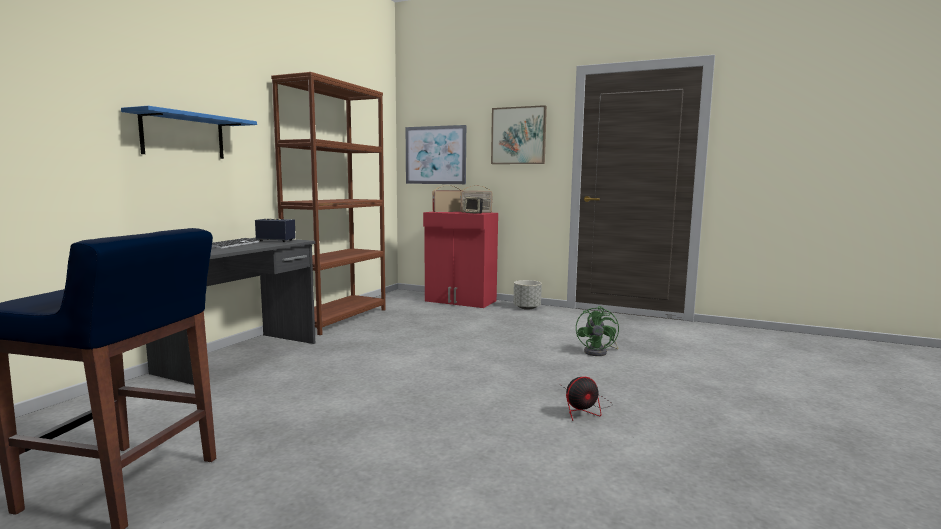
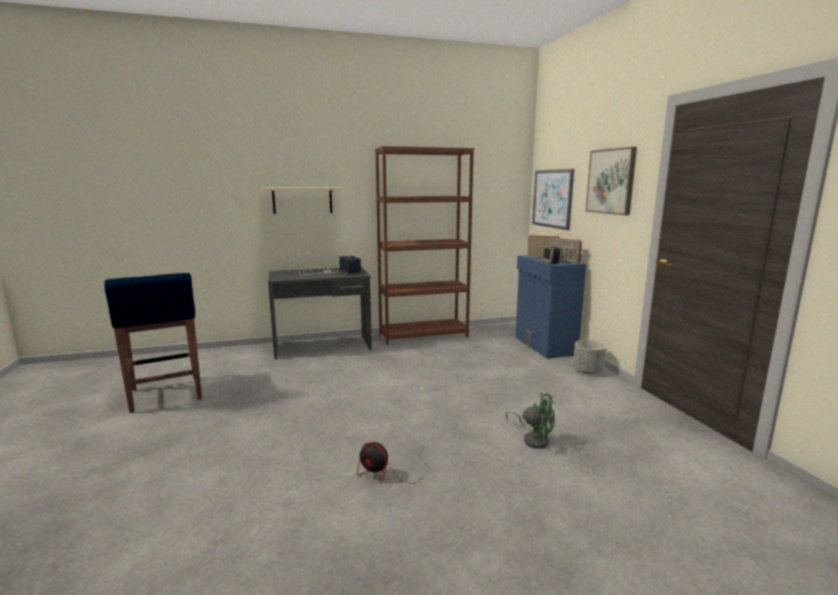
camera: 50 degrees right, 5 degrees up
(183, 136) = (302, 200): blue shelf -> beige shelf
(460, 301) = (544, 346): red cabinet -> blue cabinet
(599, 352) = (533, 439): green fan -> green fan turned 120 degrees counterclockwise

